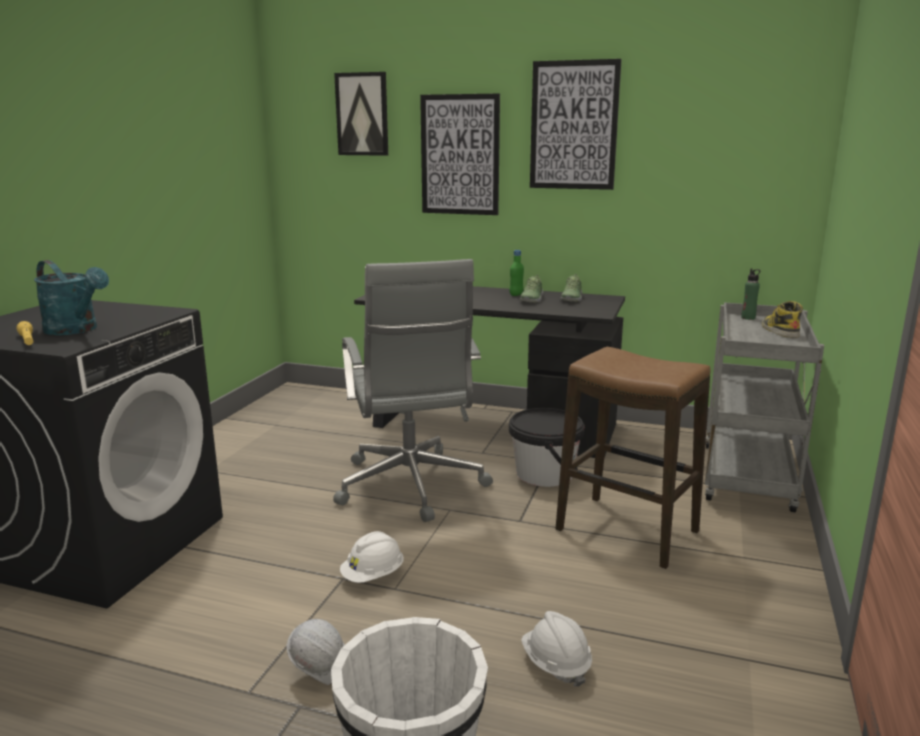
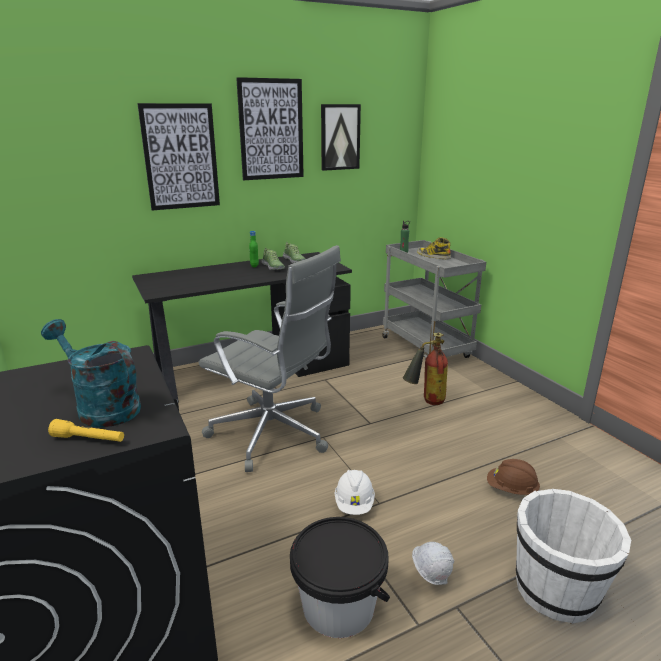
camera: 45 degrees left, 5 degrees up
(76, 330) = (101, 407): turquoise watering can -> turquoise watering can turned 135 degrees counterclockwise
(362, 114) = (75, 121): picture -> picture (340, 137)
(544, 474) = (335, 388): black bucket -> black bucket (338, 605)
(555, 664) = (511, 489): white hard hat -> brown hard hat
(627, 531) = (425, 402): stool -> fire extinguisher

